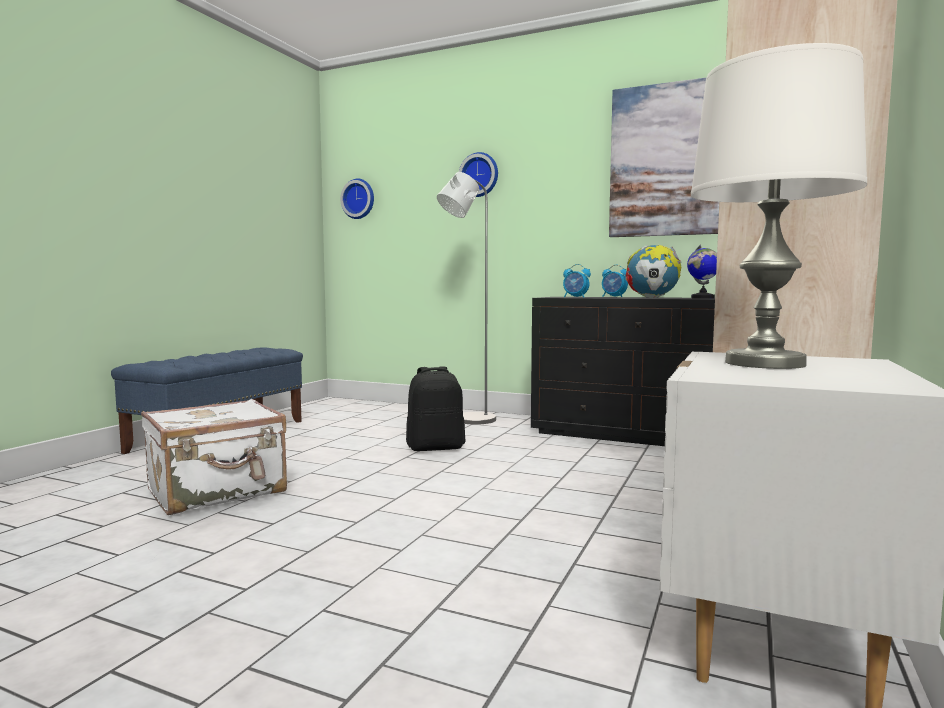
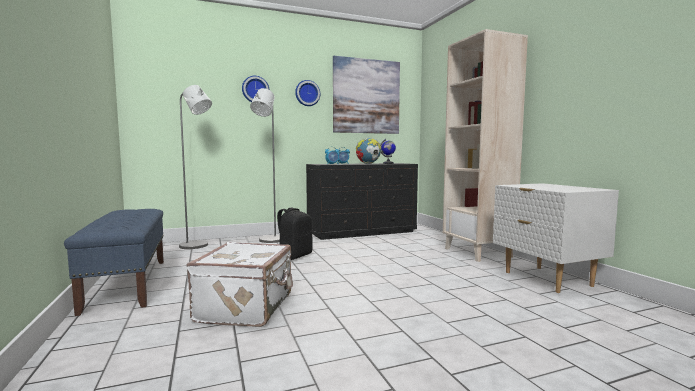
camera: 45 degrees left, 0 degrees up
(359, 199) = (156, 94): wall clock -> wall clock (307, 93)
(378, 410) = (198, 246): none -> grey floor lamp
(764, 363) = (540, 186): white table lamp -> none

